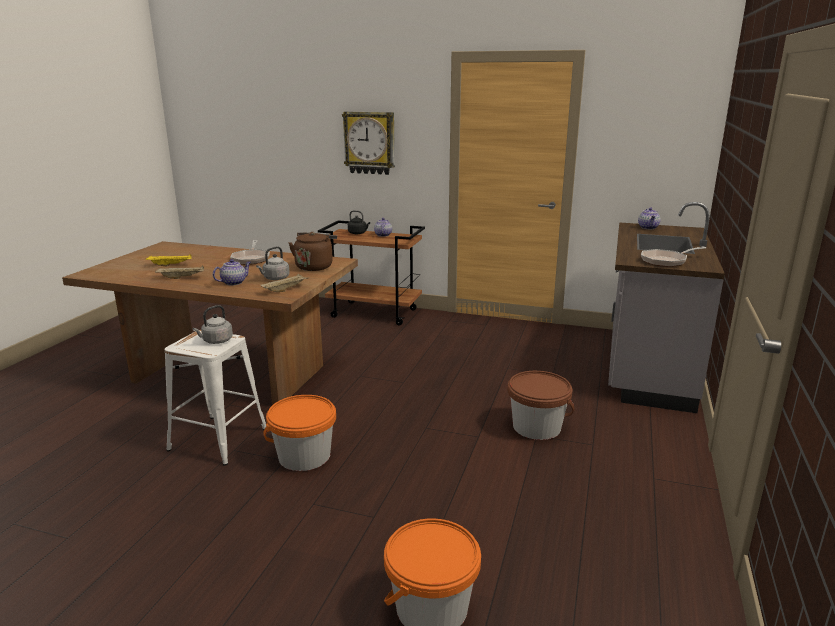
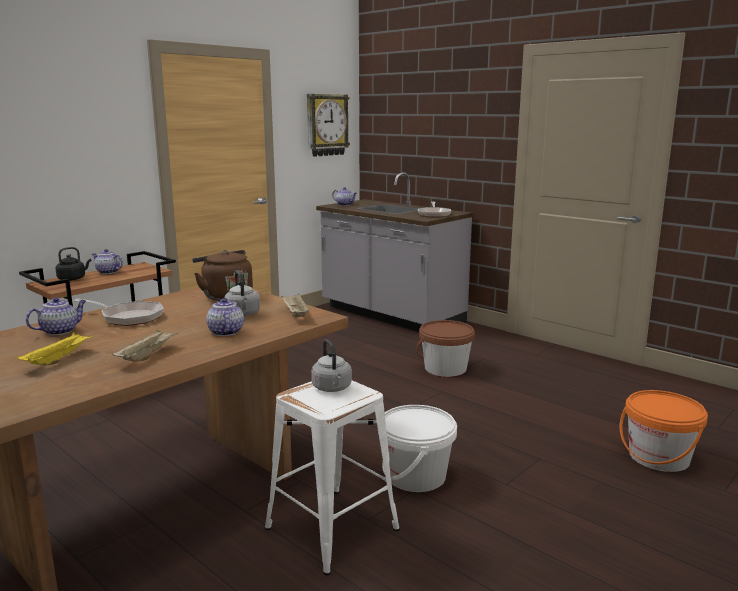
camera: 65 degrees left, 5 degrees down
(218, 254) = (60, 331): none -> teapot
(304, 456) = (415, 476): orange bucket -> white bucket
(370, 143) = (53, 154): wall clock -> wall clock (326, 125)

